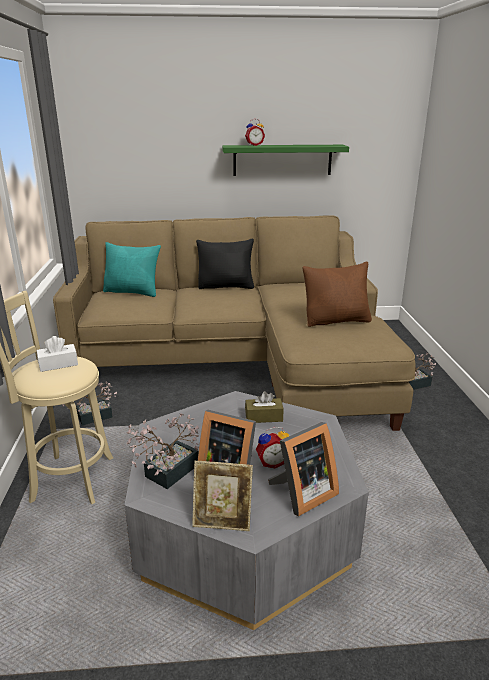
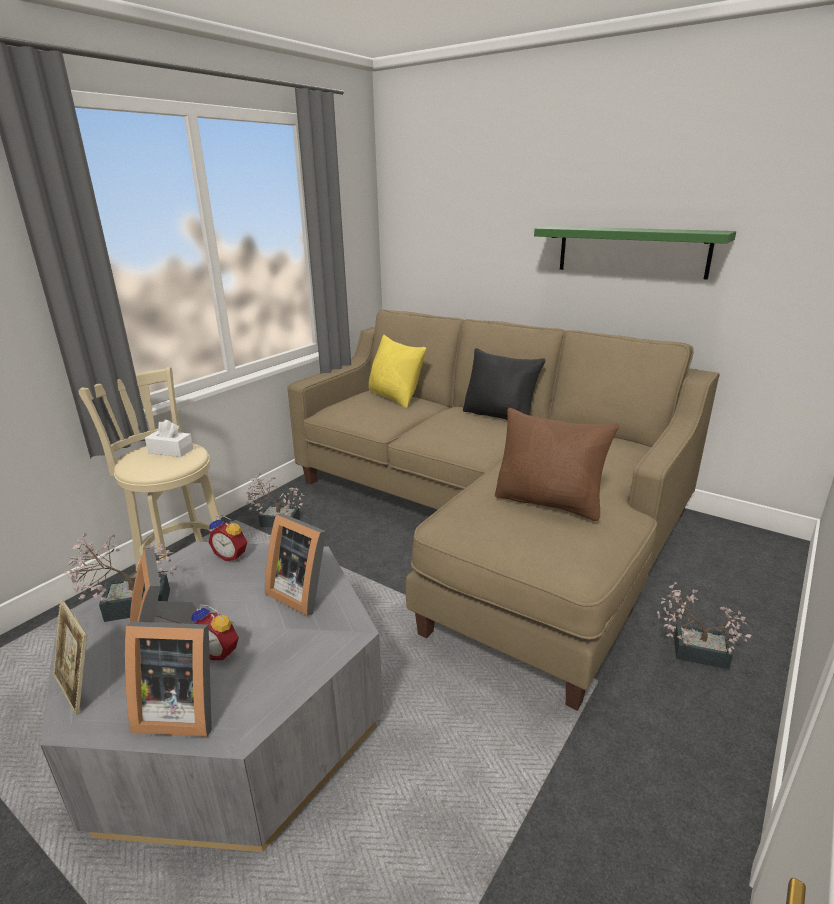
camera: 40 degrees right, 0 degrees up
(133, 292) = (395, 397): turquoise pillow -> yellow pillow
(254, 145) = (586, 227): alarm clock -> alarm clock (232, 555)
(264, 417) = (302, 592): brown tissue box -> picture frame

